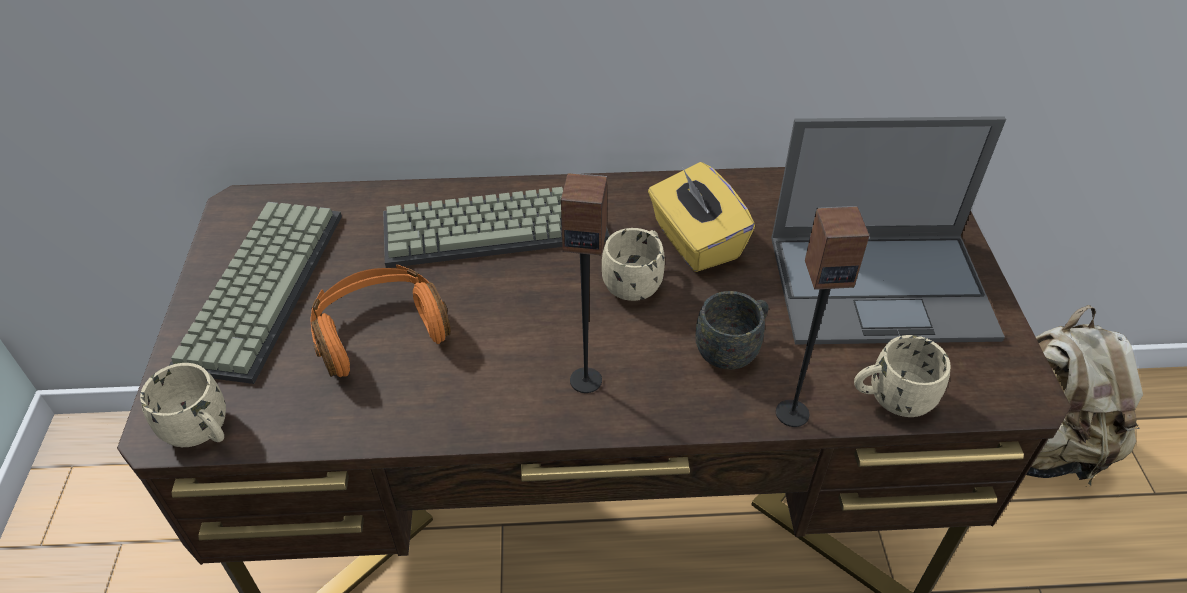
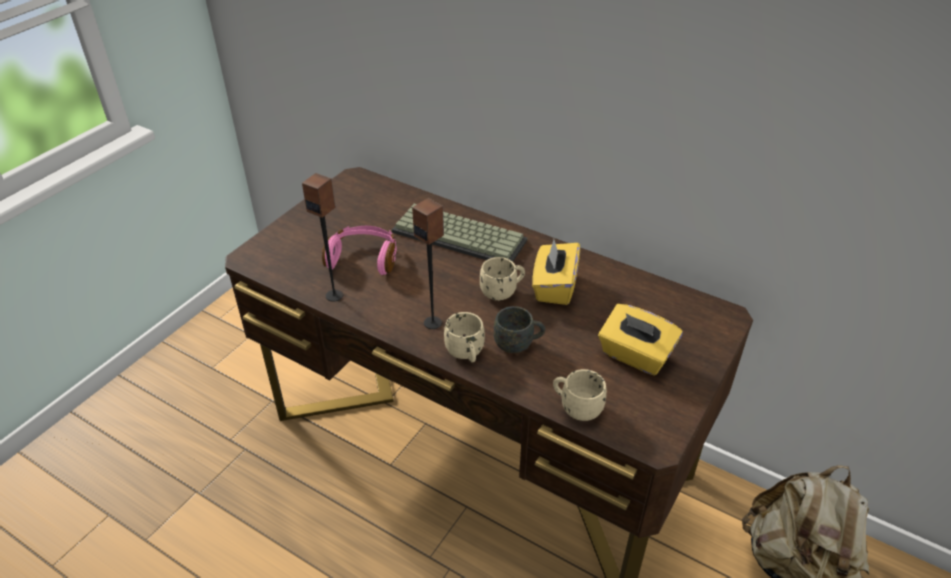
camera: 35 degrees right, 5 degrees down
(202, 432) = (259, 265): beige mug -> beige mug (466, 354)
(259, 286) = (332, 216): keyboard -> none
(379, 331) = (363, 258): orange headphones -> pink headphones
(792, 412) = (517, 386): speaker -> speaker (334, 295)
(883, 286) = (635, 355): laptop -> yellow tissue box

